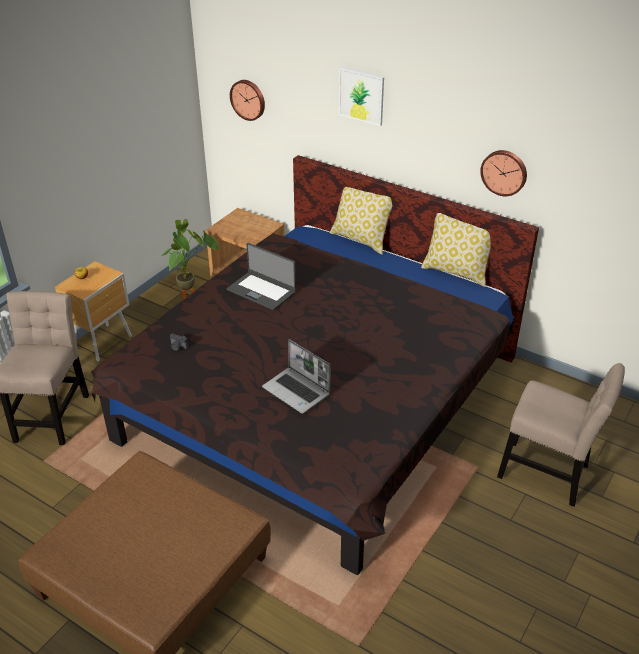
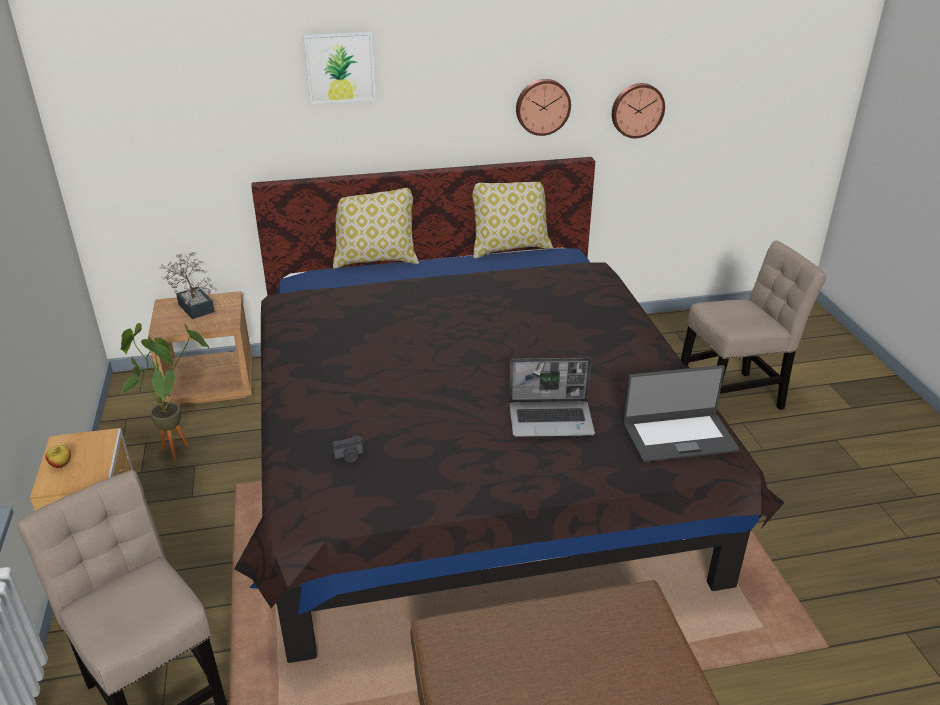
camera: 45 degrees left, 5 degrees down
(248, 99) = (150, 128): wall clock -> wall clock (637, 110)
(250, 221) = (195, 306): none -> potted plant
(262, 291) = (353, 351): laptop -> laptop (678, 436)

